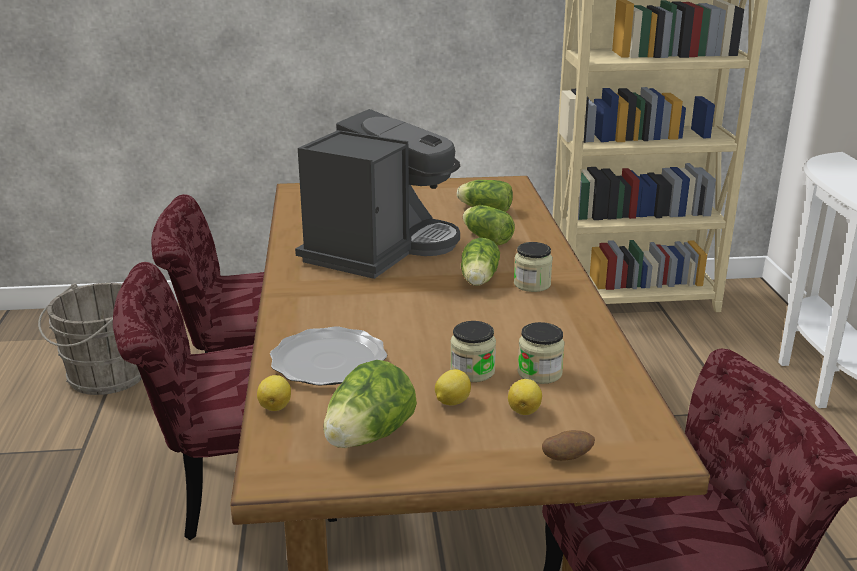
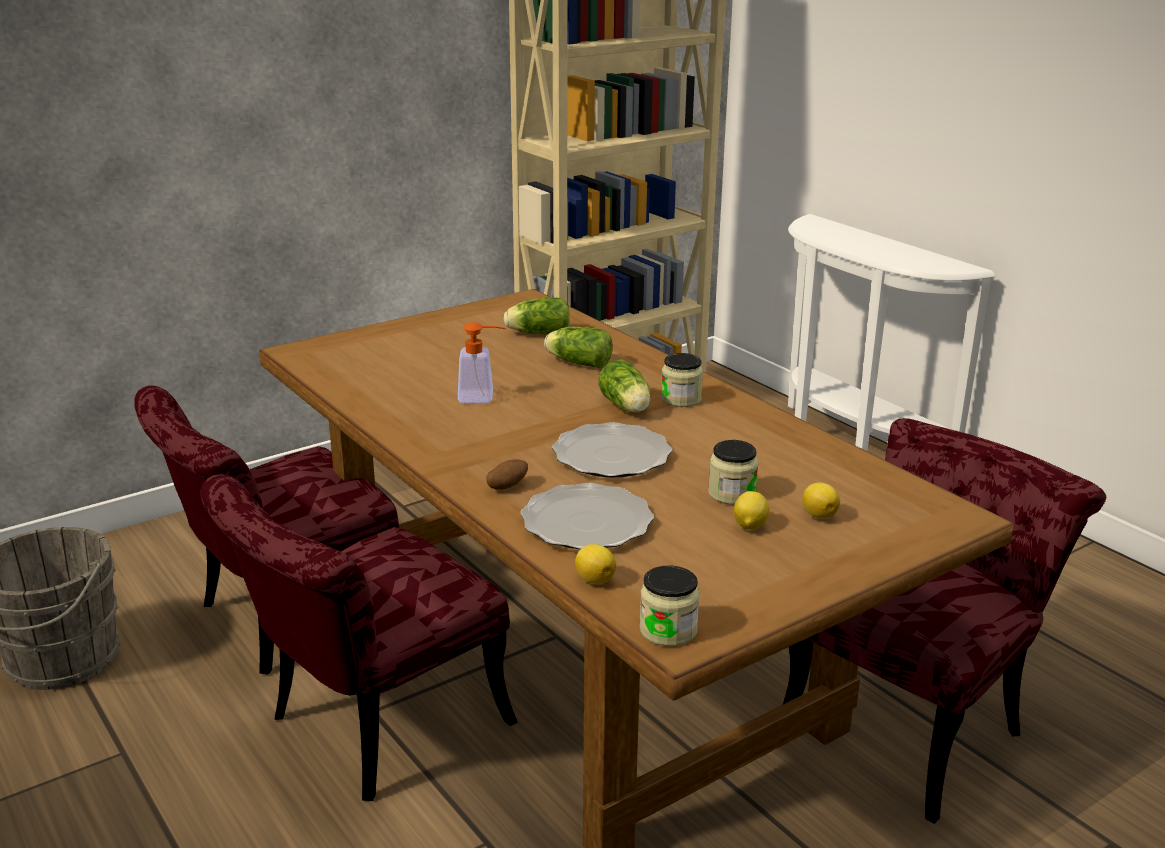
camera: 30 degrees left, 0 degrees up
(368, 438) = (719, 580): lettuce -> none
(379, 248) = (483, 397): coffee machine -> soap dispenser
(416, 315) = (611, 455): none -> plate
(539, 373) = (790, 479): jar -> jar (668, 630)
(567, 458) = (901, 544): potato -> potato (507, 487)

